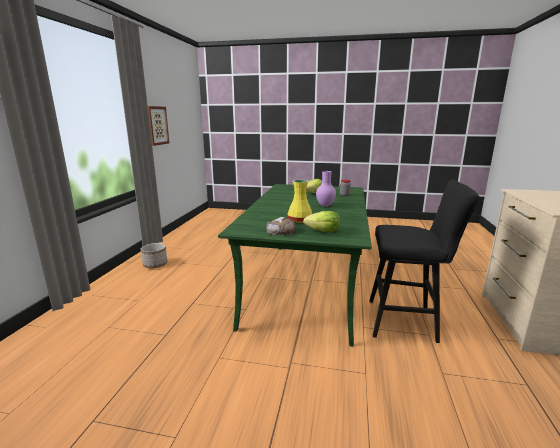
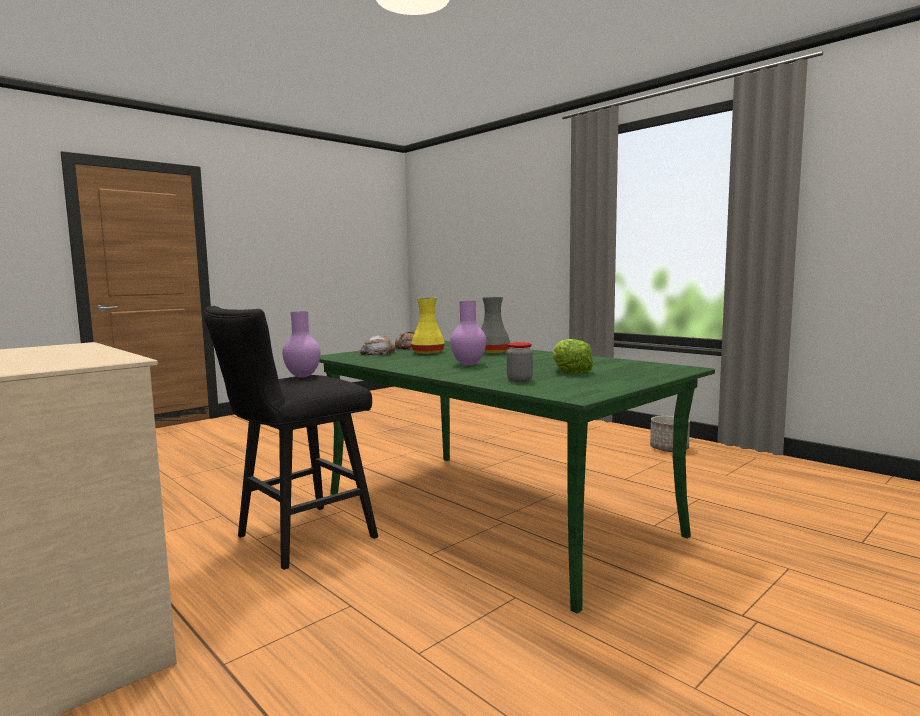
camera: 125 degrees right, 10 degrees down
(157, 125) = (864, 232): picture -> none
(275, 209) = (493, 352): none -> grey vase
(323, 231) = (378, 353): lettuce -> bread
(407, 232) = (302, 376): none -> purple vase

